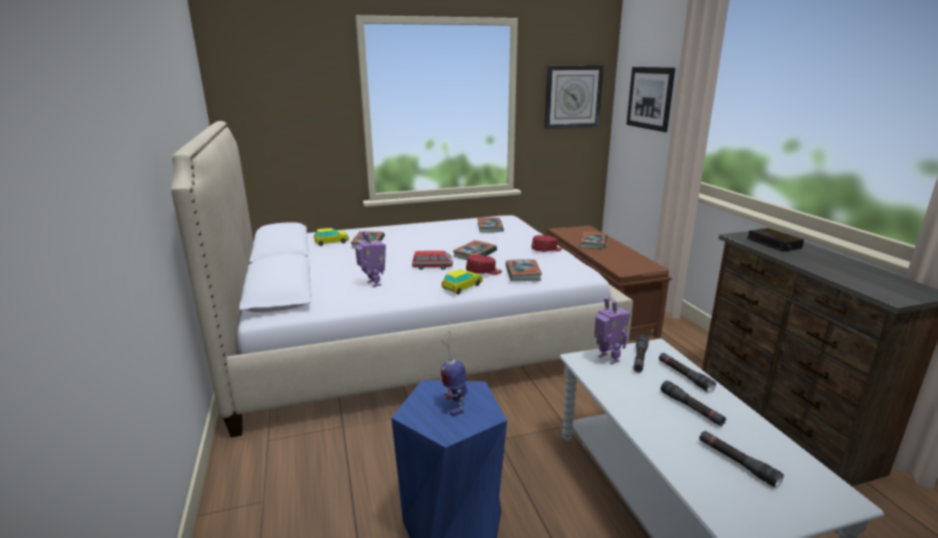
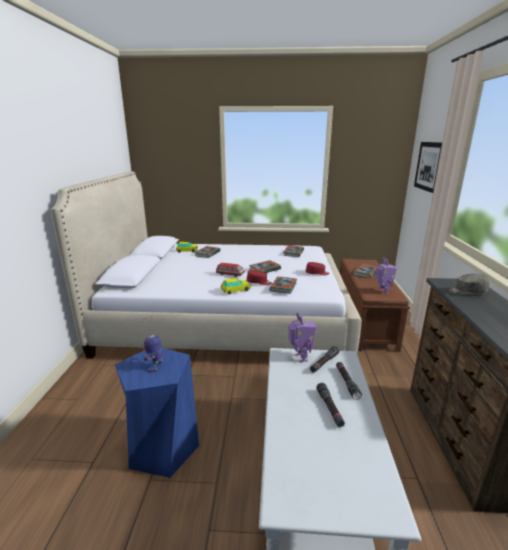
camera: 20 degrees right, 0 degrees up
(373, 284) = (185, 280): toy robot -> toy robot (382, 292)
(573, 97) = (375, 163): wall clock -> none
(737, 462) = (327, 458): black flashlight -> none
(775, 243) = (467, 291): alarm clock -> grey cap

